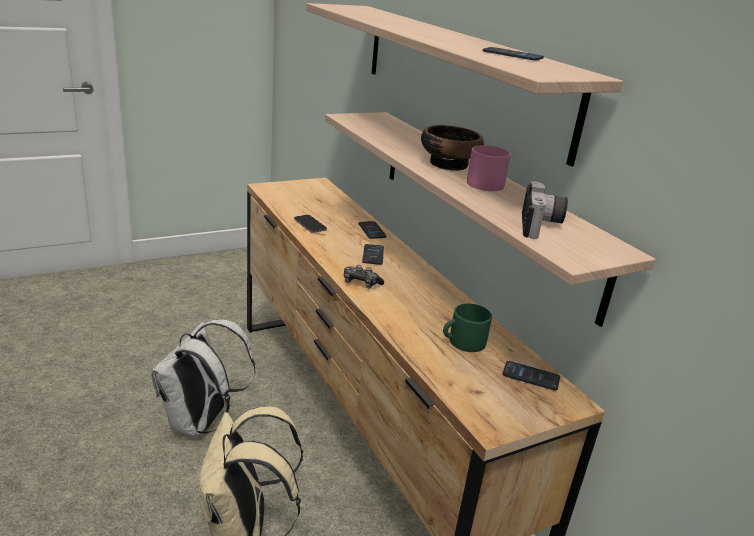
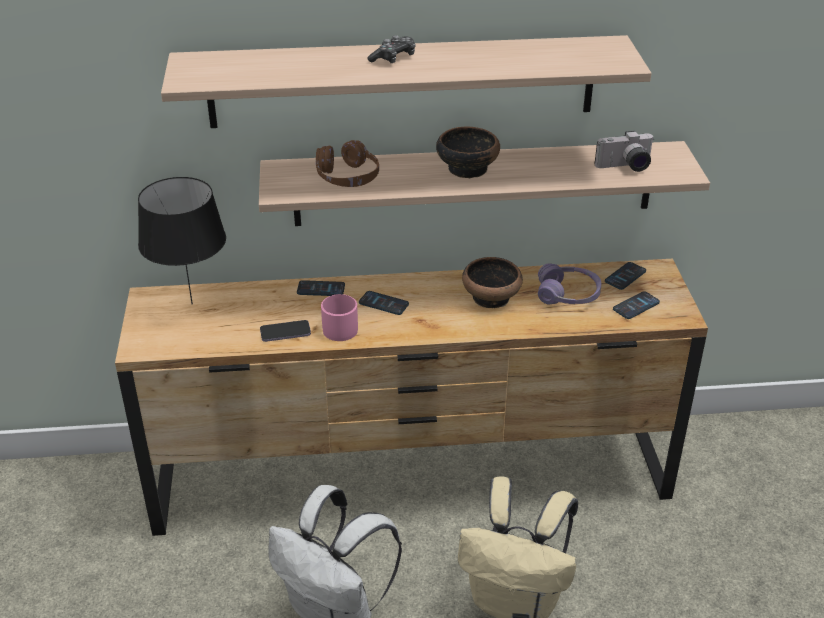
camera: 65 degrees left, 10 degrees up
(321, 194) = (191, 304): none -> black table lamp
(361, 283) = (444, 327): game controller -> game controller (393, 58)
(388, 131) = (347, 177): none -> brown headphones
(422, 301) = (491, 297): none -> bowl
(463, 342) = (568, 295): green mug -> purple headphones
(488, 183) = (524, 162): pink mug -> pink mug (339, 327)
(512, 55) = (535, 52): phone -> phone (636, 306)
(541, 226) = (625, 167): camera -> camera turned 135 degrees clockwise

